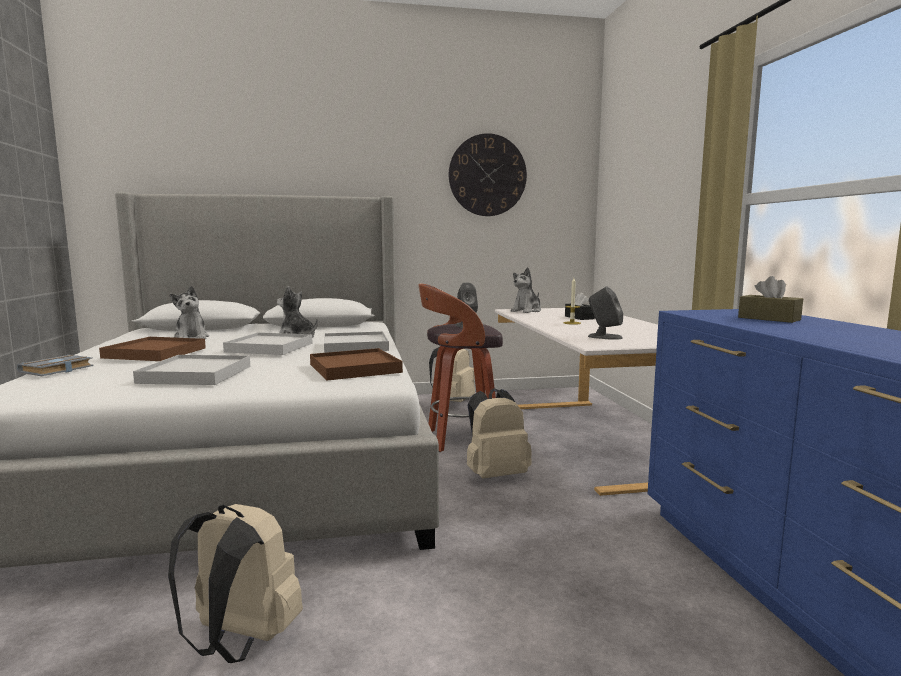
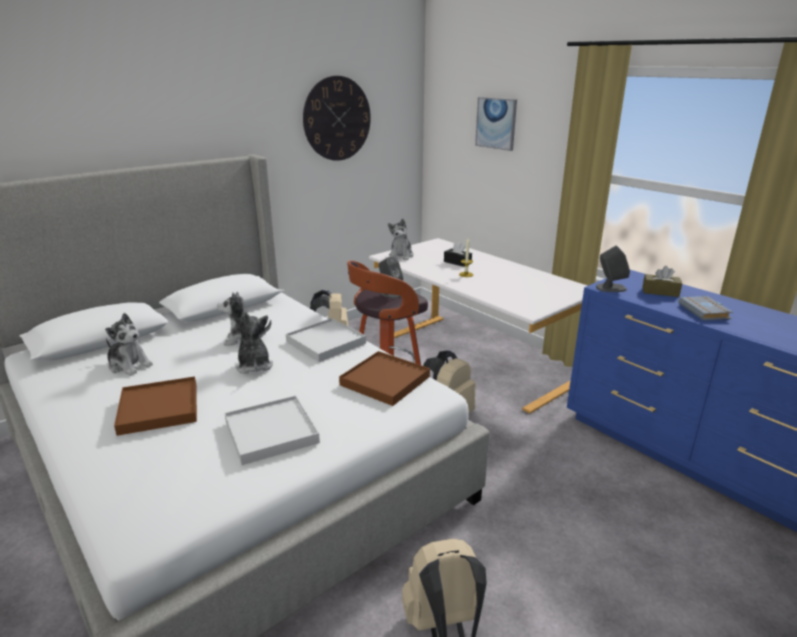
camera: 30 degrees left, 15 degrees up
(56, 370) = (107, 470): grey book -> grey book (705, 312)
(269, 347) = (254, 366): white tray -> plush toy
(604, 337) = (518, 296): grey speaker -> grey speaker (610, 288)
(650, 168) = (496, 123): none -> picture

